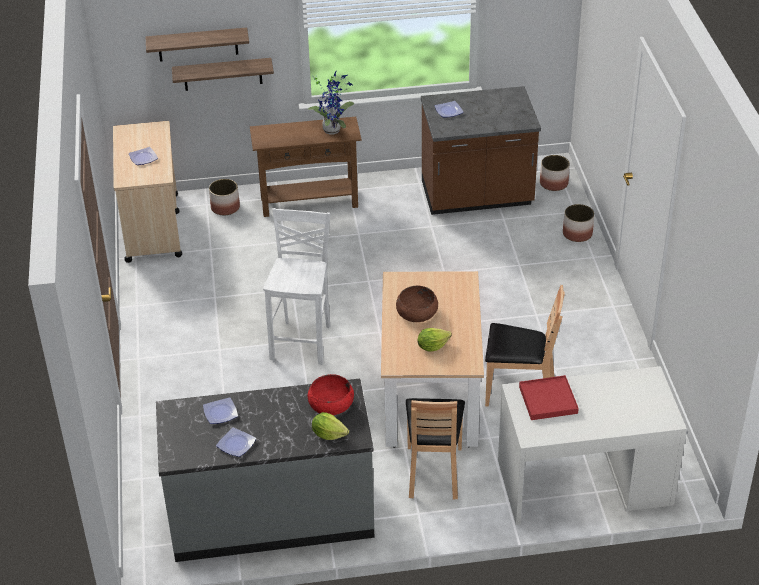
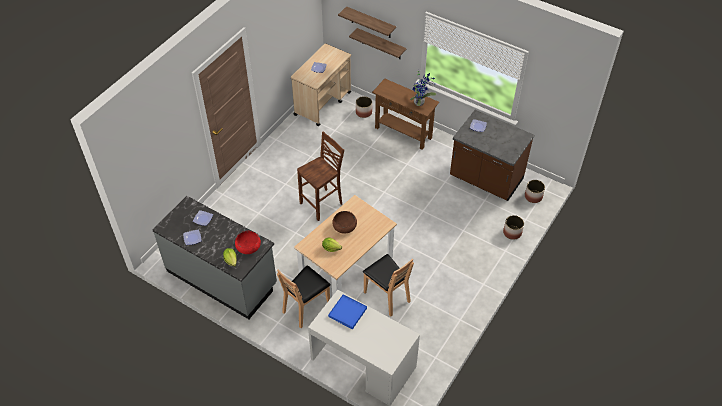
camera: 40 degrees right, 10 degrees up
(303, 342) = (322, 204): white stool -> brown stool
(548, 400) = (347, 312): red tray -> blue tray

